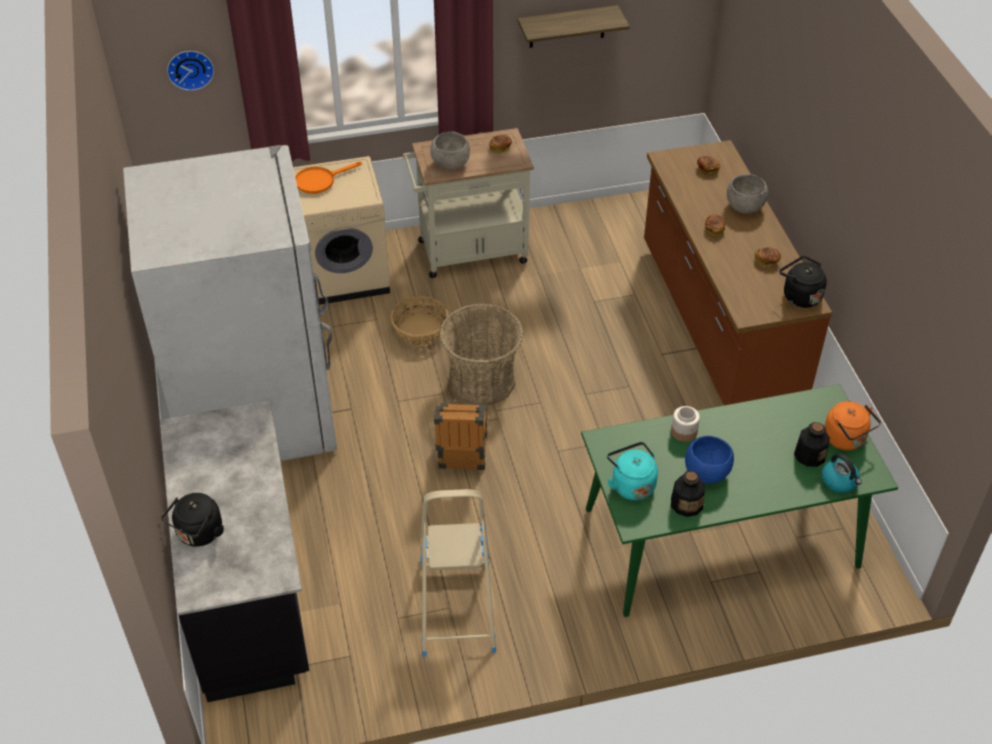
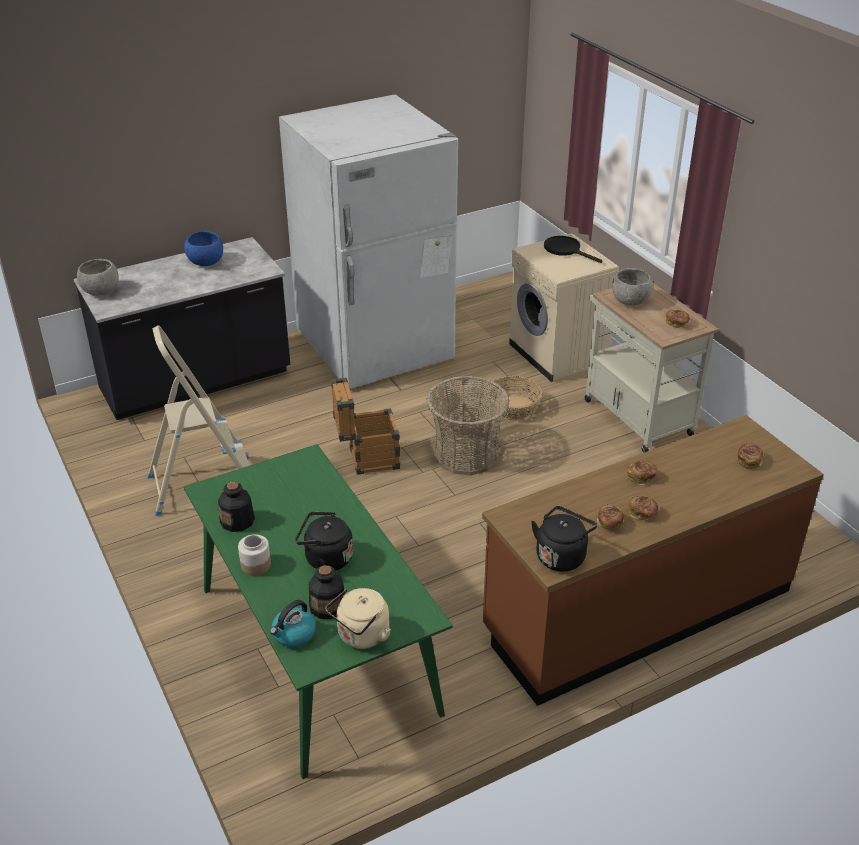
camera: 75 degrees right, 10 degrees down
(190, 68) = (560, 107): wall clock -> none
(198, 534) = (144, 272): black kettle -> black kettle (325, 559)
(320, 180) = (566, 250): orange frying pan -> black frying pan
(567, 26) = (800, 256): shelf -> none
(631, 484) = (255, 482): turquoise kettle -> none
(684, 432) = (335, 509): jar -> jar (255, 565)
(707, 473) = (282, 531): blue bowl -> blue bowl (205, 263)
(744, 207) = (698, 496): grey bowl -> grey bowl (101, 291)
(758, 241) = (642, 513): none -> bread
(846, 439) = (361, 636): orange kettle -> beige kettle

